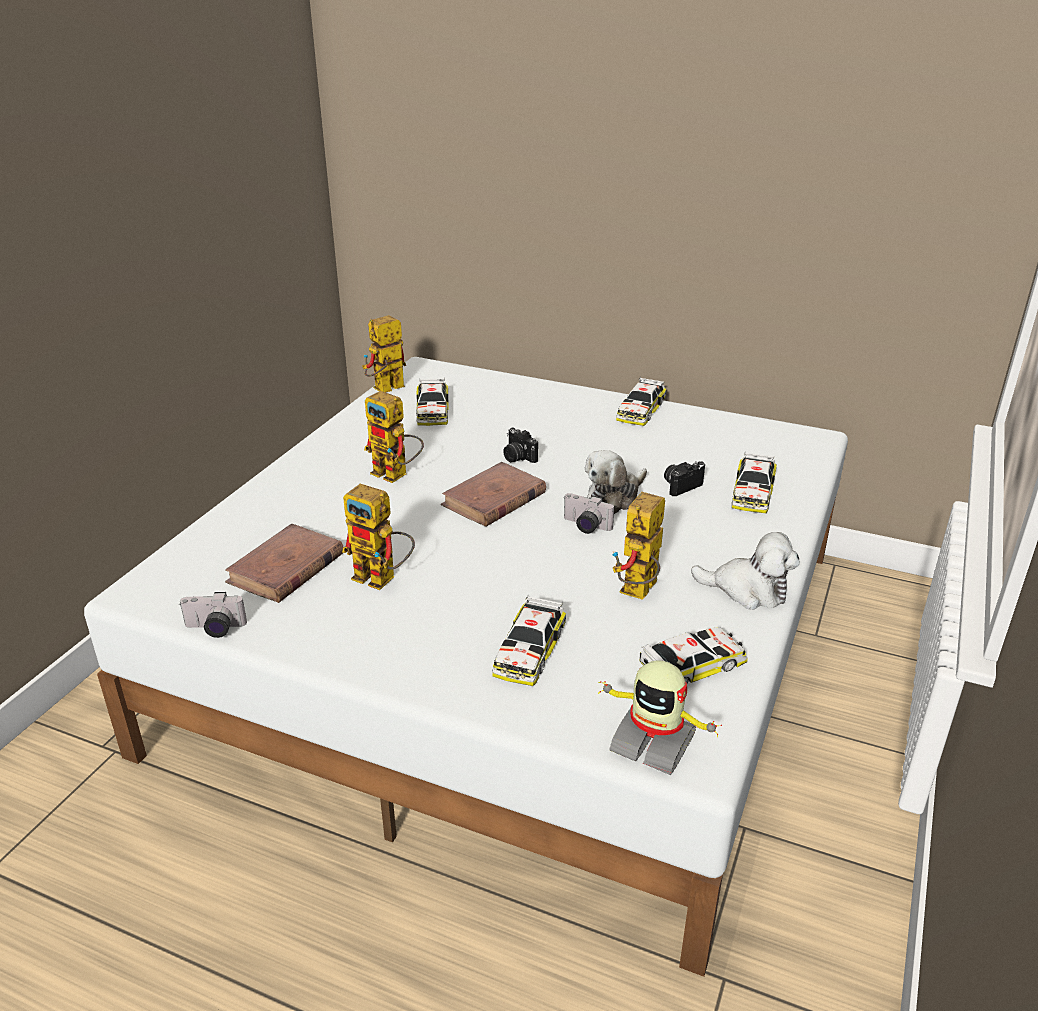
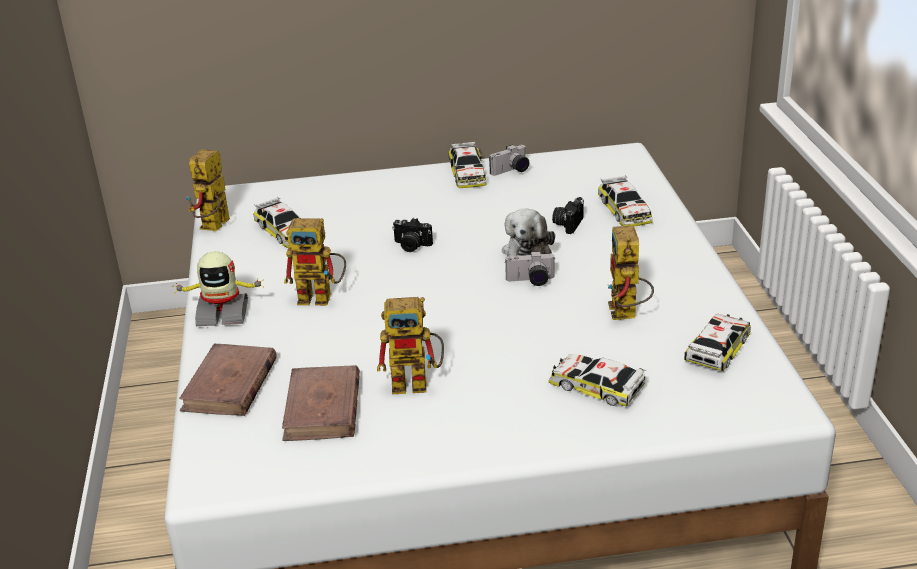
camera: 30 degrees left, 0 degrees up
(214, 629) = (322, 480): camera -> camera (511, 171)
(494, 499) = (433, 287): brown book -> brown book (230, 385)
(529, 651) = (596, 387): toy car -> toy car turned 135 degrees clockwise
(653, 741) = (747, 408): toy robot -> toy robot (223, 313)
(747, 590) = (698, 283): plush toy -> none

